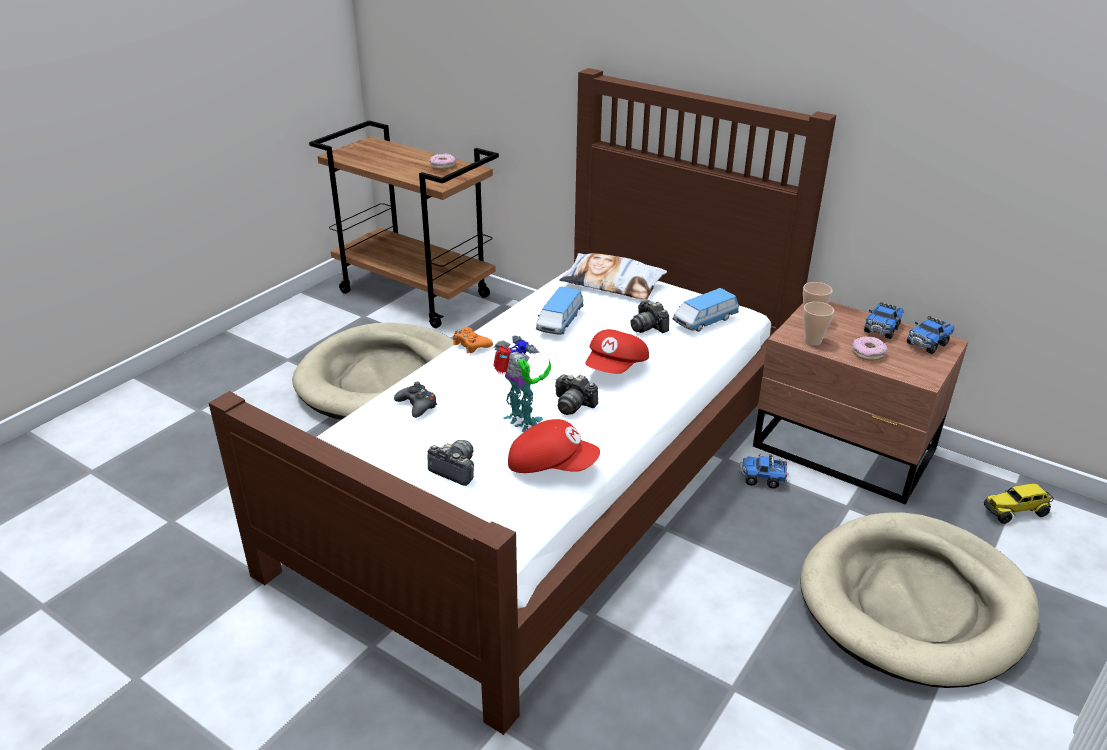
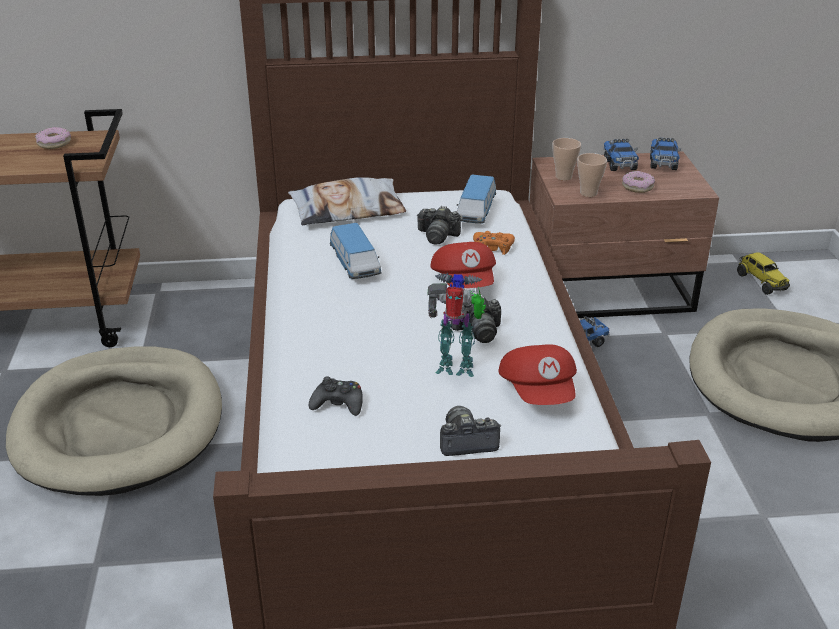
camera: 40 degrees left, 0 degrees up
(471, 345) = (301, 322): orange game controller -> orange game controller (493, 247)
(551, 465) = (539, 392): red cap -> red cap turned 105 degrees clockwise
(1015, 511) = (761, 282): toy truck -> toy truck turned 60 degrees counterclockwise

